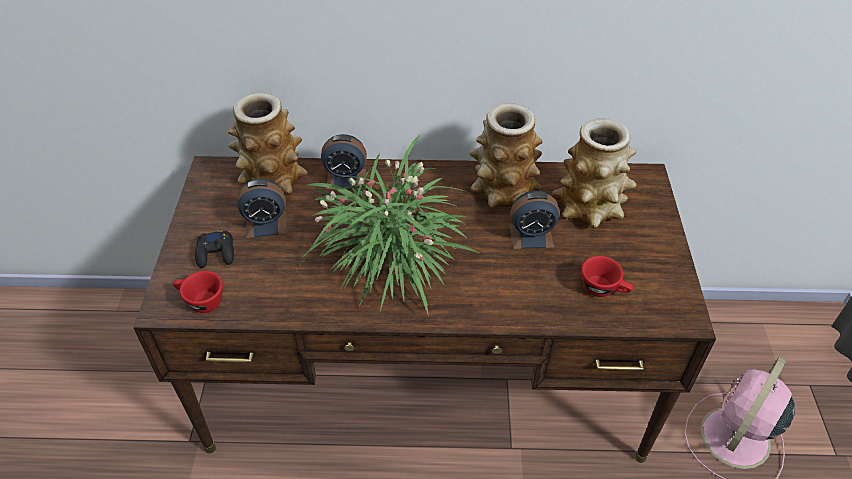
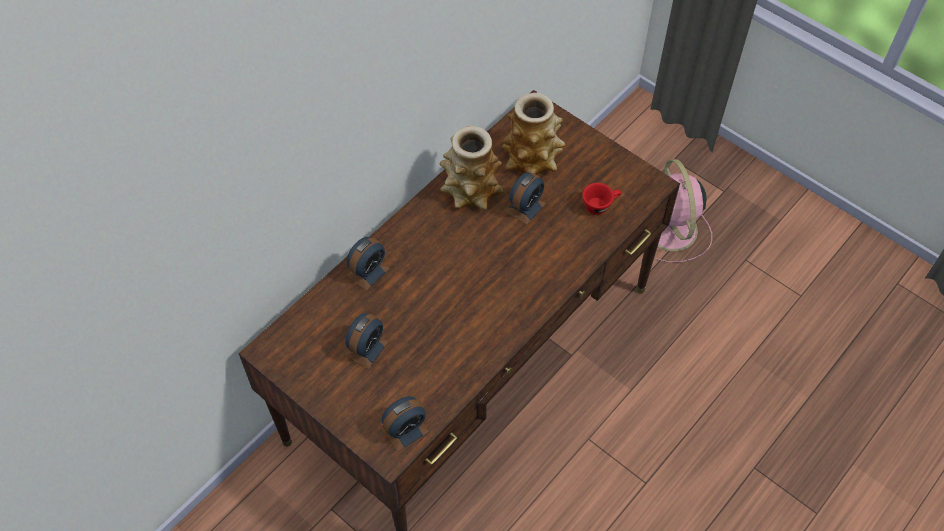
camera: 50 degrees left, 10 degrees up
(201, 301) = (405, 430): red cup -> alarm clock
(216, 253) = (366, 395): black game controller -> none
(272, 179) = (321, 316): vase -> none
(388, 256) = (467, 296): potted plant -> none

